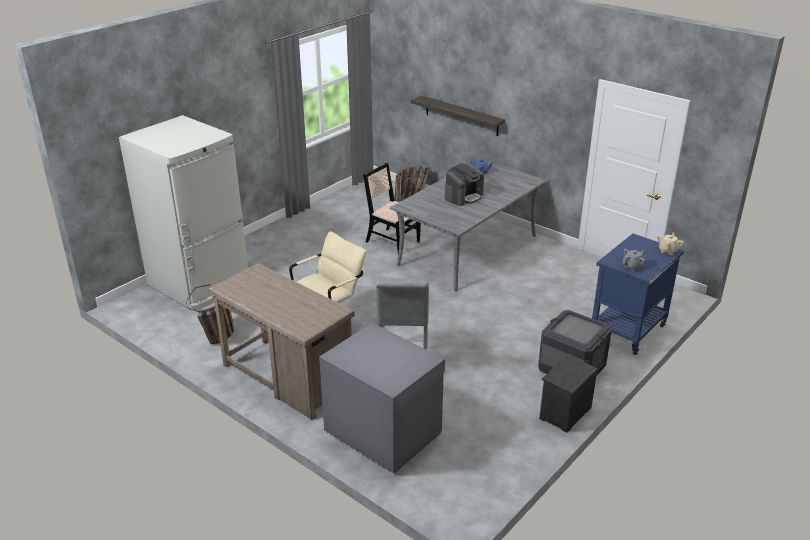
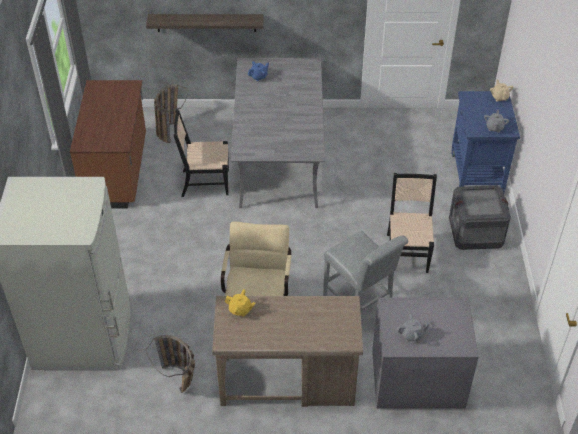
camera: 40 degrees left, 15 degrees up
(260, 277) = (240, 310): none -> yellow teapot
(343, 212) = (117, 172): none -> brown counter
(361, 356) = (412, 335): none -> grey teapot
(464, 196) = (278, 113): coffee machine -> none
(491, 352) = (407, 253): none -> chair
(564, 413) = (510, 277): nightstand -> none

